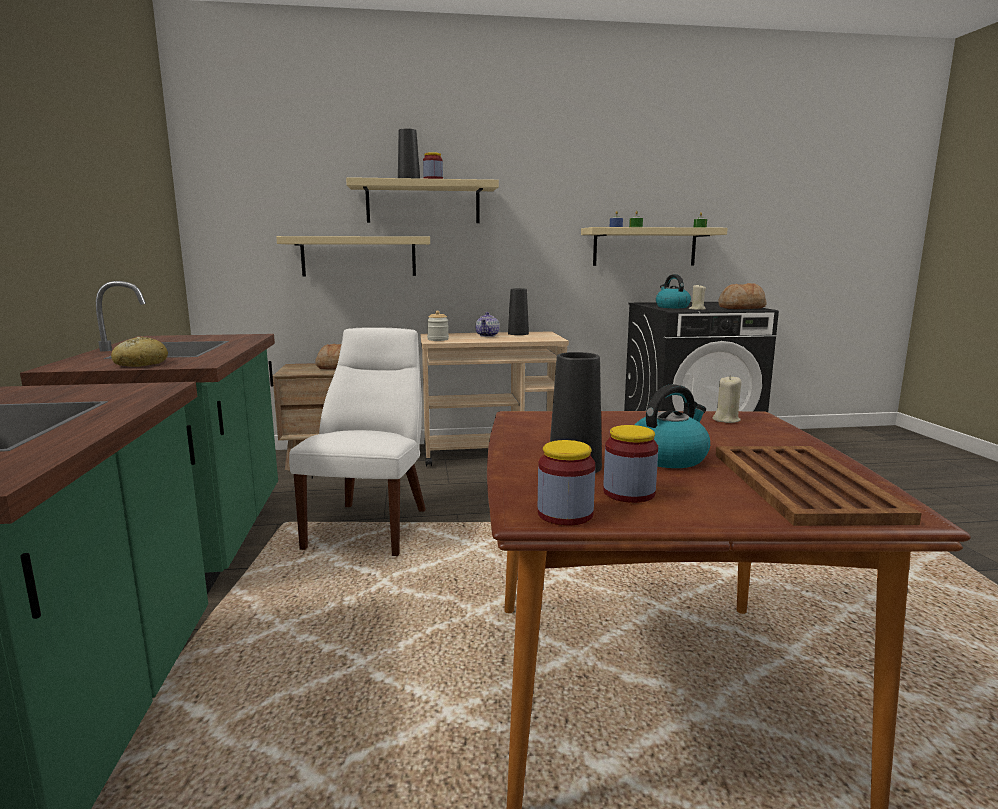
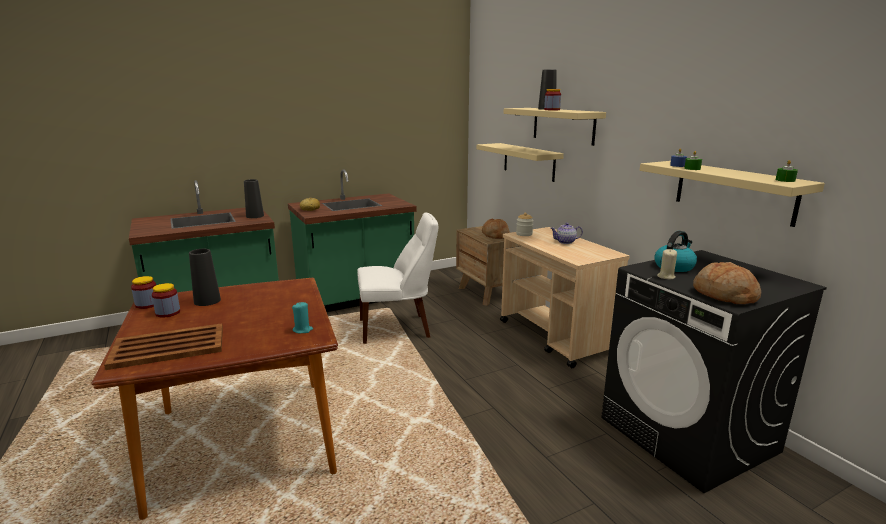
camera: 70 degrees right, 5 degrees up
(518, 333) = (592, 248): black vase -> black vase (255, 216)
(668, 457) = (219, 318): kettle -> none
(726, 420) = (302, 330): beige candle -> turquoise candle

